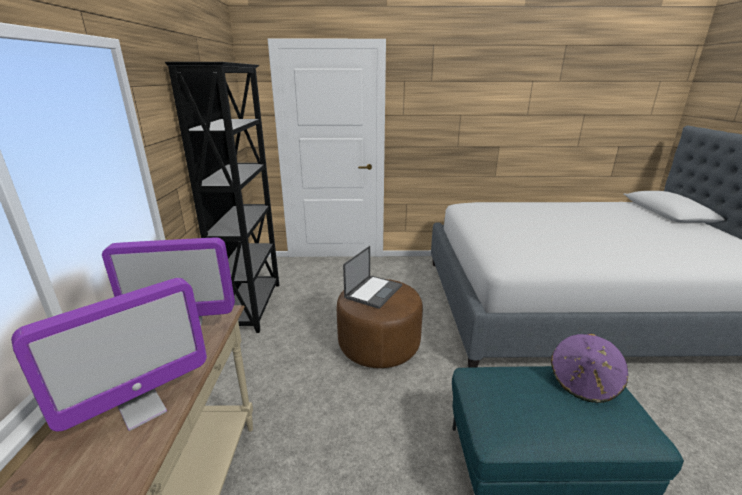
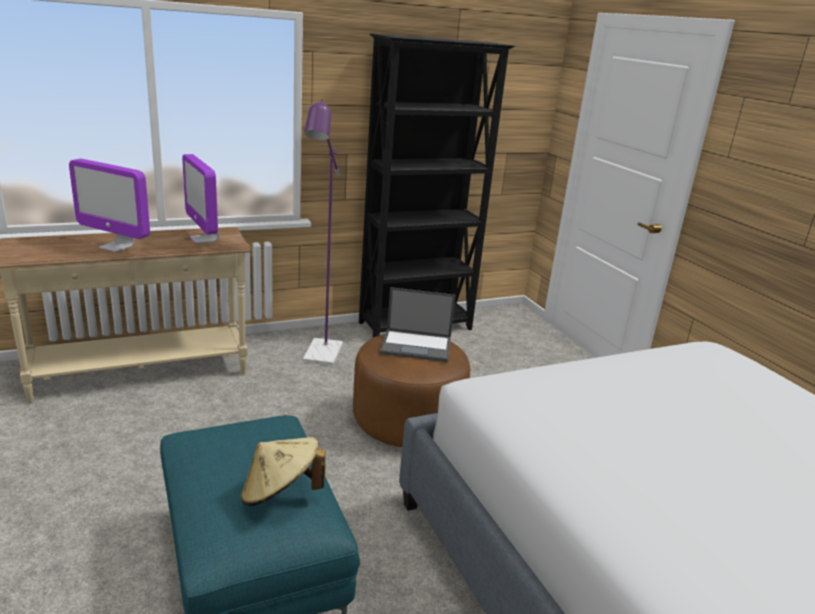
camera: 65 degrees right, 0 degrees up
(261, 368) = (321, 357): none -> purple floor lamp
(584, 383) = (280, 494): purple hat -> beige hat

